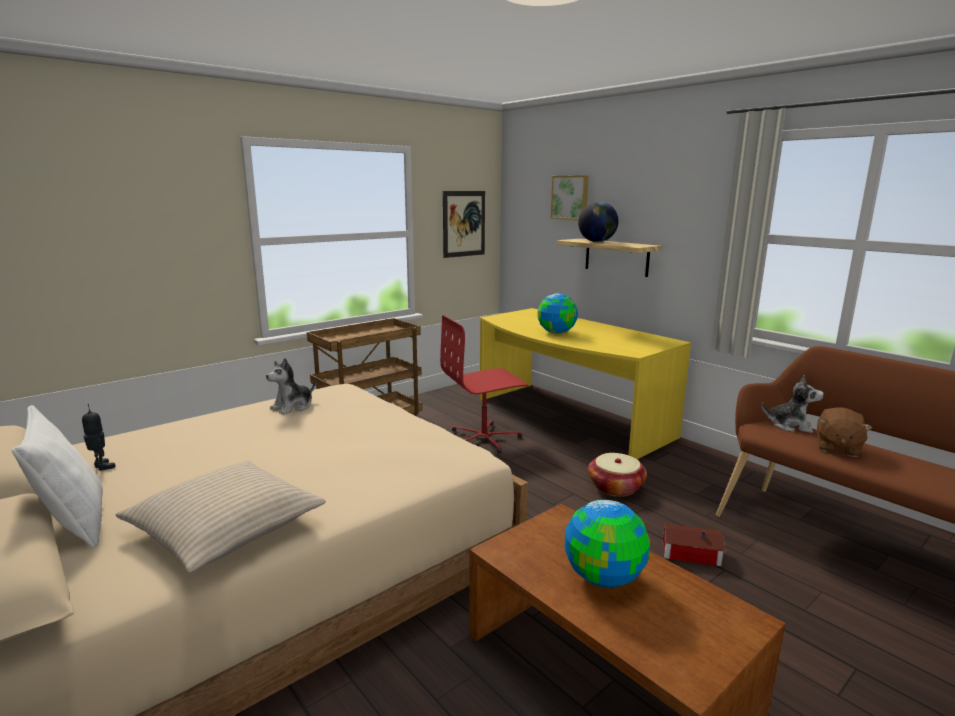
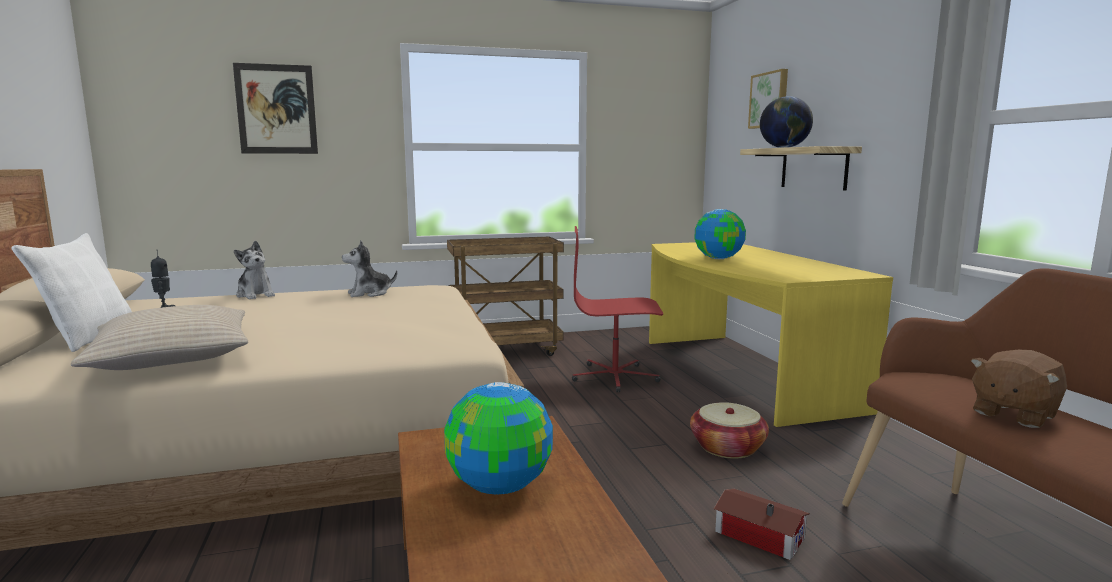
camera: 25 degrees right, 5 degrees down
(464, 224) = (654, 140): picture -> picture (276, 109)
(789, 426) = (965, 383): plush toy -> plush toy (256, 295)

